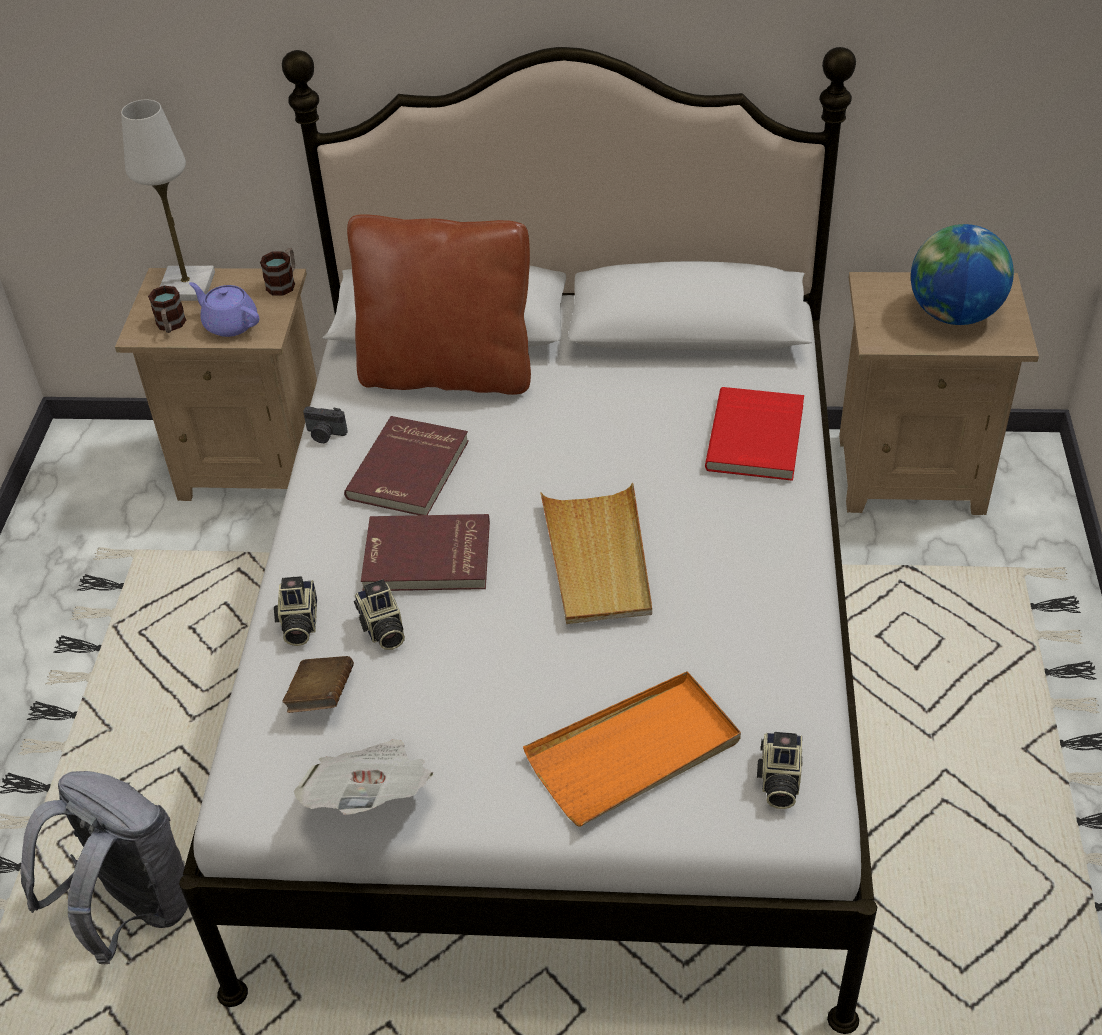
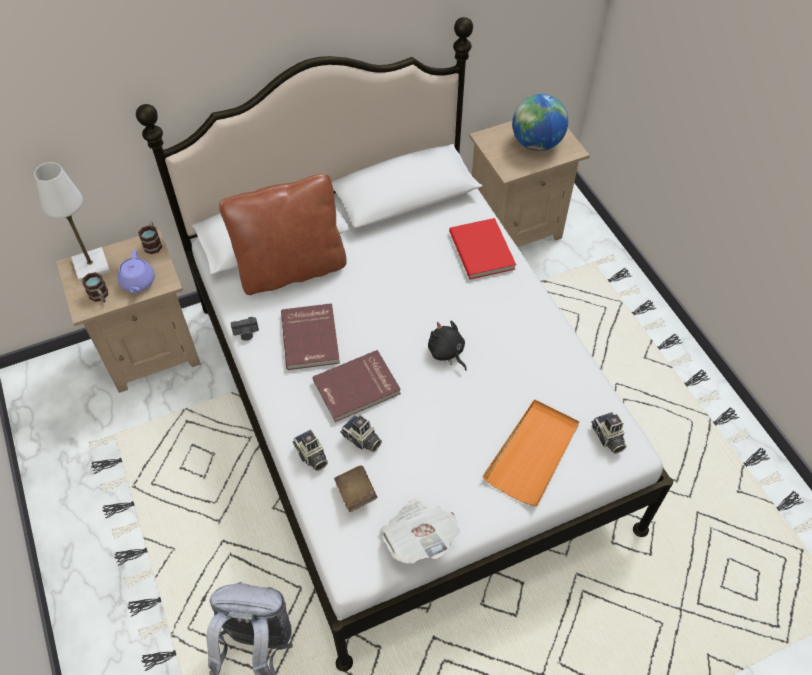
camera: 30 degrees left, 10 degrees up
(230, 324) = (138, 282): purple teapot -> purple teapot turned 105 degrees counterclockwise
(597, 559) = (447, 352): beige tray -> black plush toy

